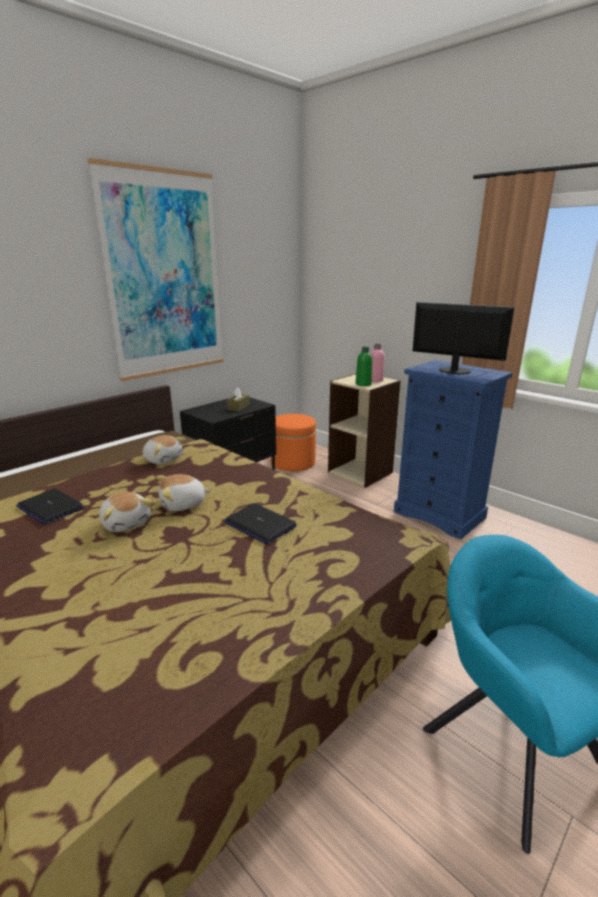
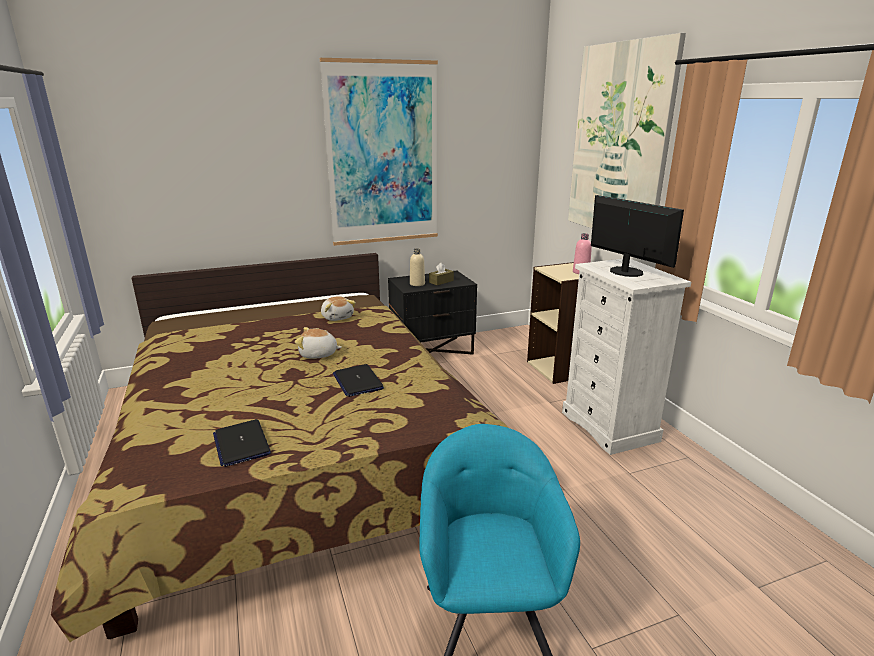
camera: 25 degrees right, 0 degrees up
(50, 507) = (231, 338): laptop -> laptop (241, 444)
(127, 523) = (269, 359): plush toy -> none
(217, 412) = (417, 284): none -> beige bottle
(293, 462) = (500, 346): orange ottoman -> none
(363, 384) = (562, 274): green bottle -> none
(401, 256) = (619, 142): none -> picture
(440, 514) = (610, 426): blue dresser -> white dresser

